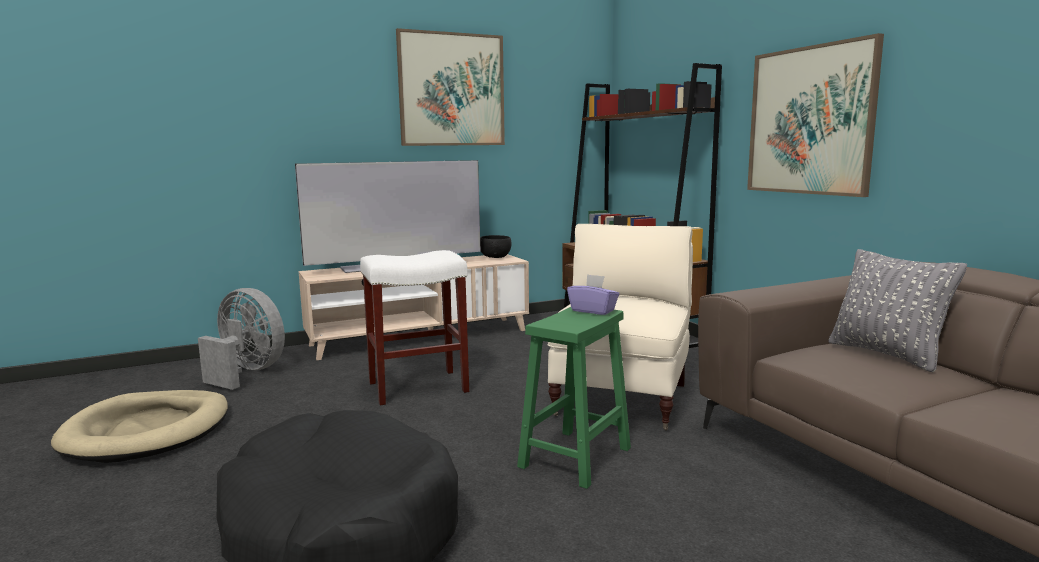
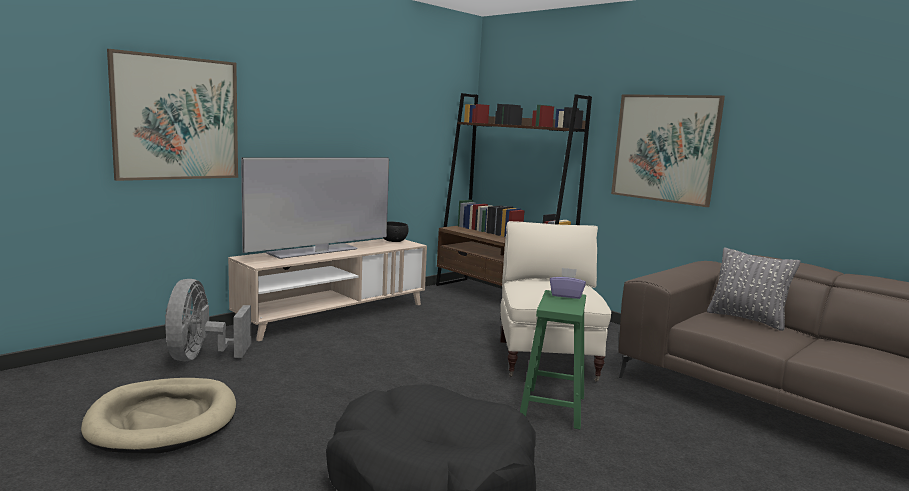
camera: 20 degrees left, 0 degrees up
(247, 372) = (201, 357): grey fan -> grey fan turned 105 degrees counterclockwise
(419, 386) = (379, 360): white stool -> none
(451, 90) = (361, 93): picture -> picture (176, 118)

